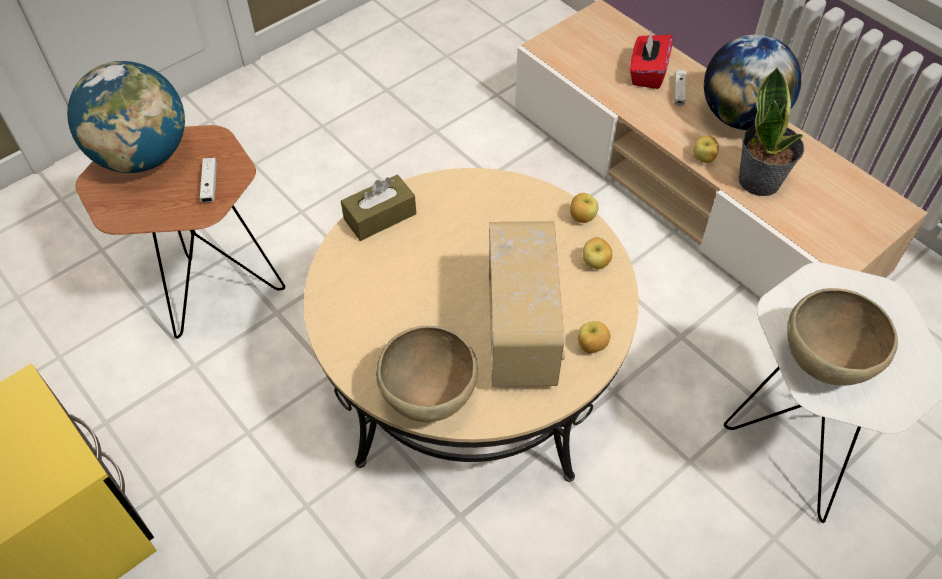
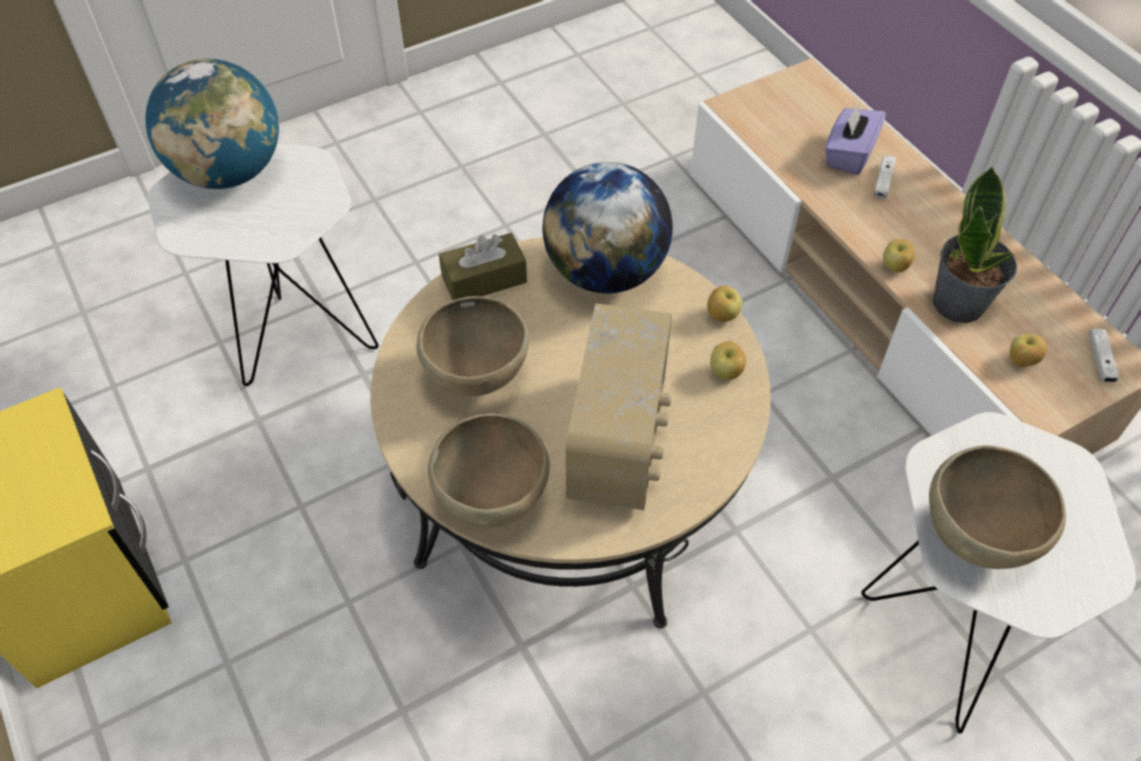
camera: 10 degrees right, 0 degrees up
(210, 185) = (295, 214): white game controller -> white game controller (1100, 360)
(212, 294) = (295, 342): brown side table -> white side table
(393, 298) = (477, 377): none -> brown bowl
(591, 347) = (698, 471): apple -> apple (1021, 361)
(647, 73) = (849, 154): red tissue box -> purple tissue box
(741, 117) = (953, 223): globe -> globe (605, 272)

